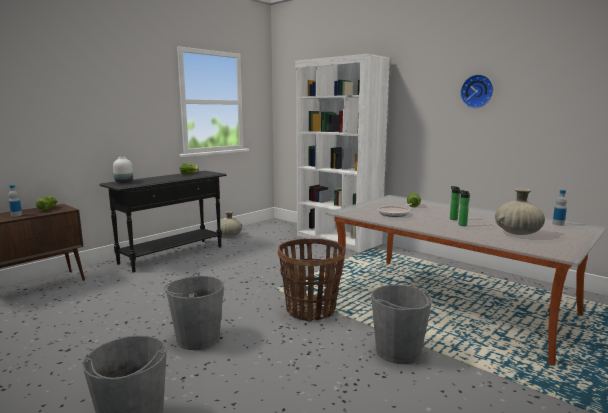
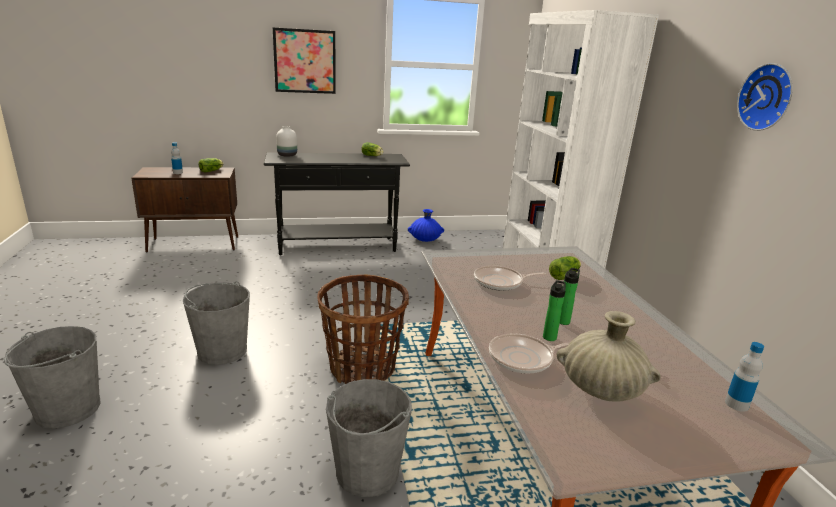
camera: 35 degrees right, 10 degrees up
(120, 102) = (305, 61): none -> picture
(229, 236) = (425, 240): beige vase -> blue vase
(472, 233) = (524, 358): none -> frying pan

